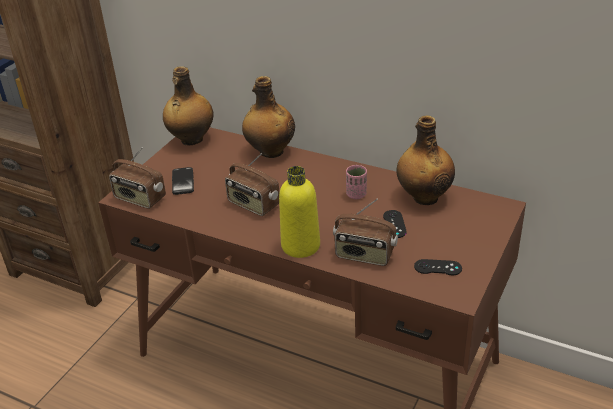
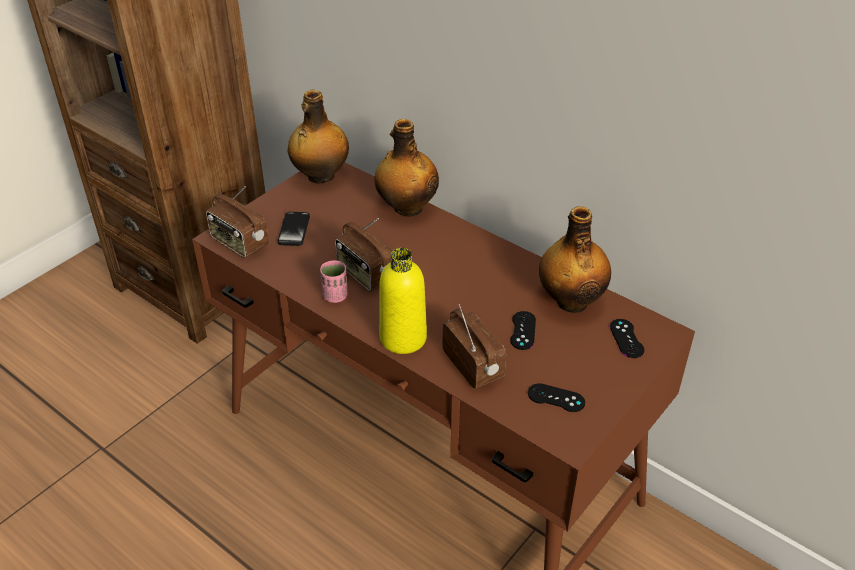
camera: 10 degrees right, 5 degrees up
(356, 194) = (490, 283): pink cup -> pink cup (335, 296)
(364, 255) = (473, 365): radio -> radio turned 150 degrees counterclockwise
(476, 216) = (626, 338): none -> black game controller

